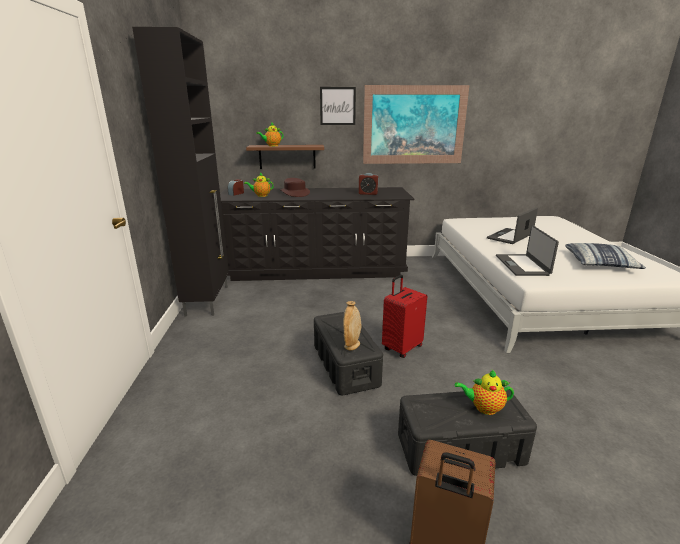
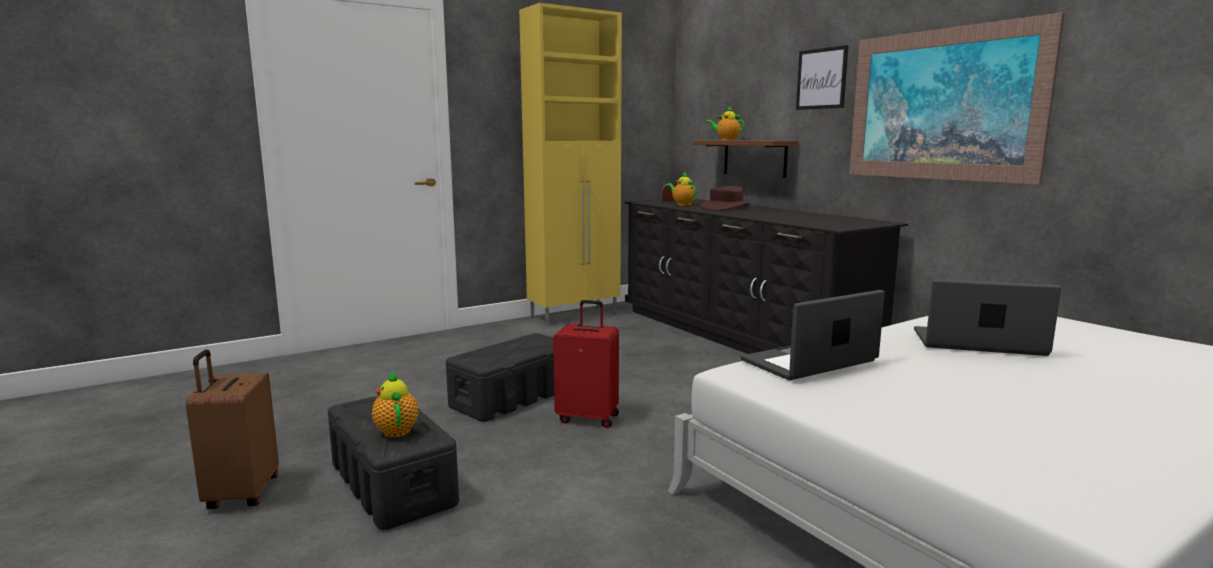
camera: 60 degrees right, 10 degrees down
(208, 300) = (575, 316): black cabinet -> yellow cabinet
(352, 345) = (484, 356): beige vase -> none
(368, 193) = (805, 219): alarm clock -> none
(600, 263) = (991, 423): pillow -> none

